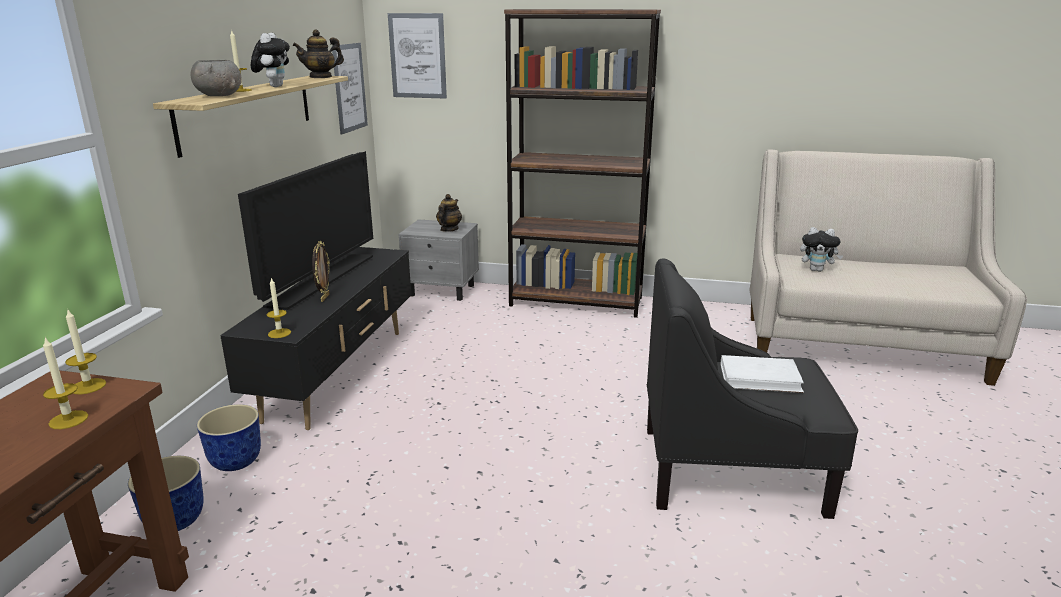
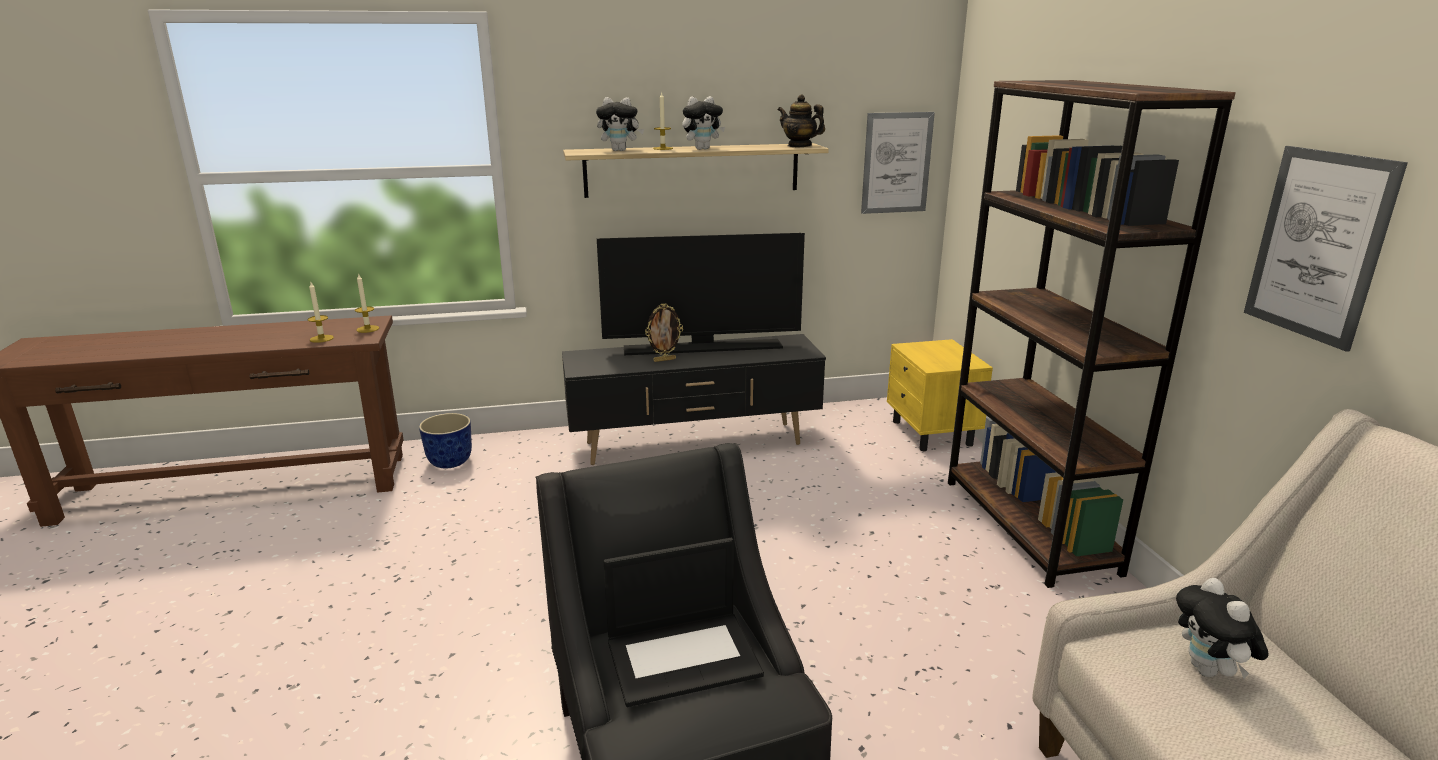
camera: 65 degrees right, 0 degrees up
(219, 96) = (620, 150): grey bowl -> plush toy
(235, 461) = (531, 454): planter -> none
(279, 333) = (578, 367): candle -> none
(417, 56) = (986, 134): picture -> picture (1318, 245)
(442, 290) = (932, 433): grey nightstand -> yellow nightstand
(449, 229) = (943, 360): teapot -> none
(760, 378) = (684, 656): white book -> laptop

